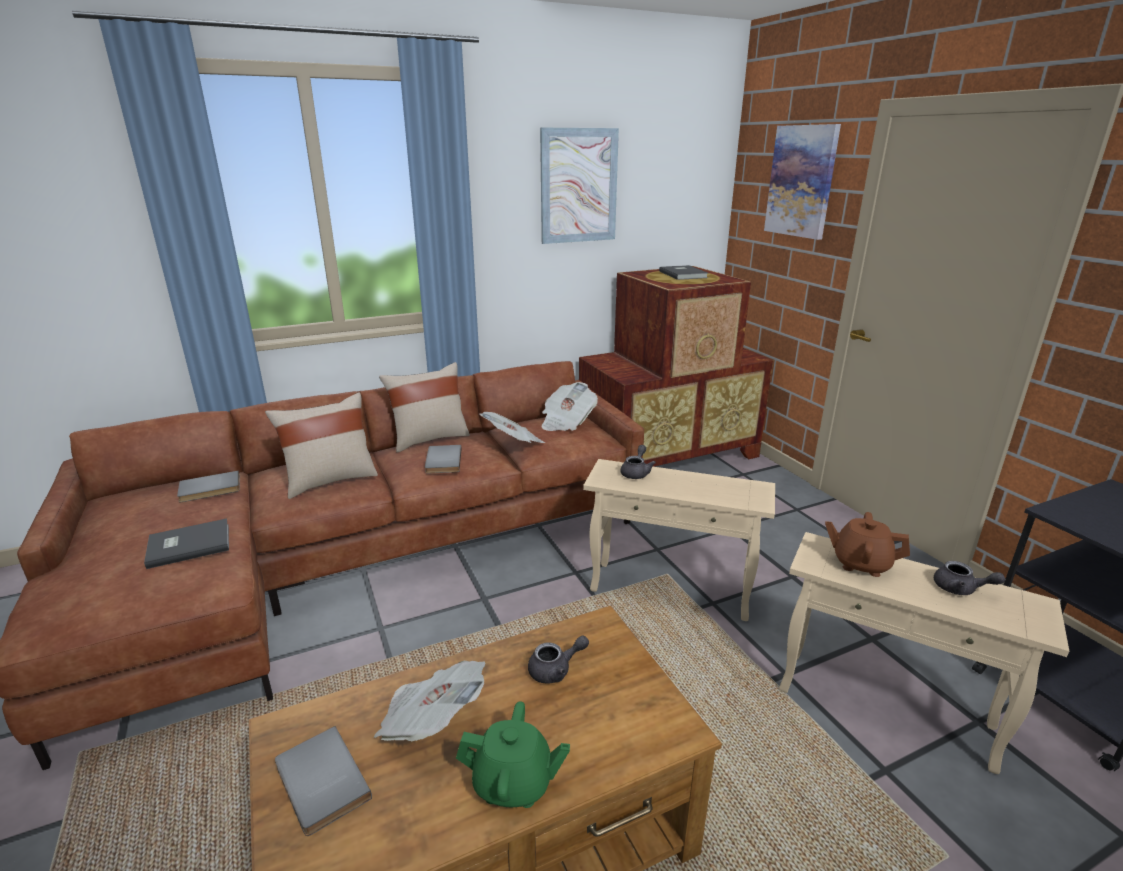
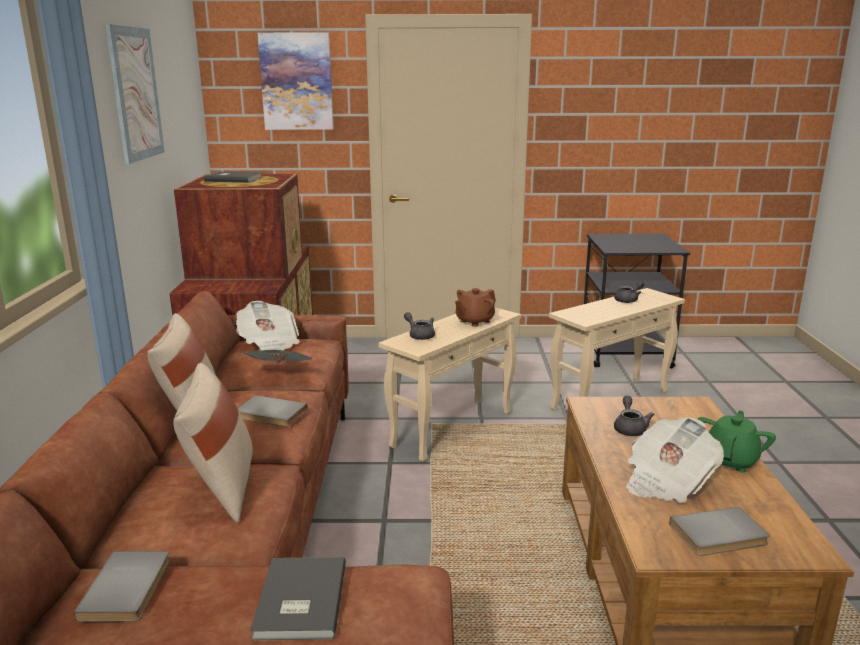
camera: 65 degrees left, 5 degrees down
(860, 563) = (592, 311): brown teapot -> brown teapot (474, 321)

